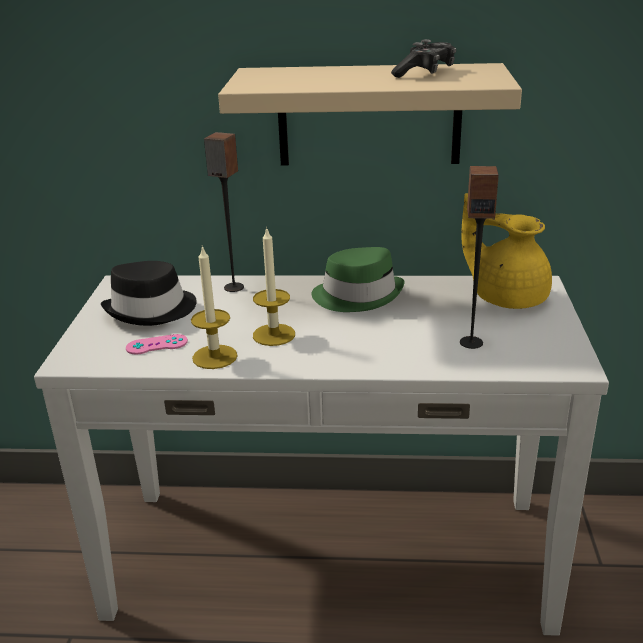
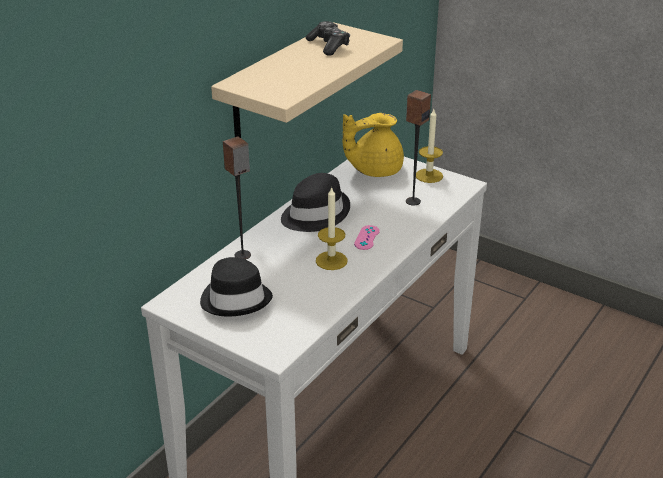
camera: 60 degrees left, 5 degrees up
(157, 345) = (293, 309): pink game controller -> pink game controller (367, 238)
(214, 357) = (336, 291): candle -> candle (429, 176)
(358, 296) = (314, 214): green hat -> black hat

